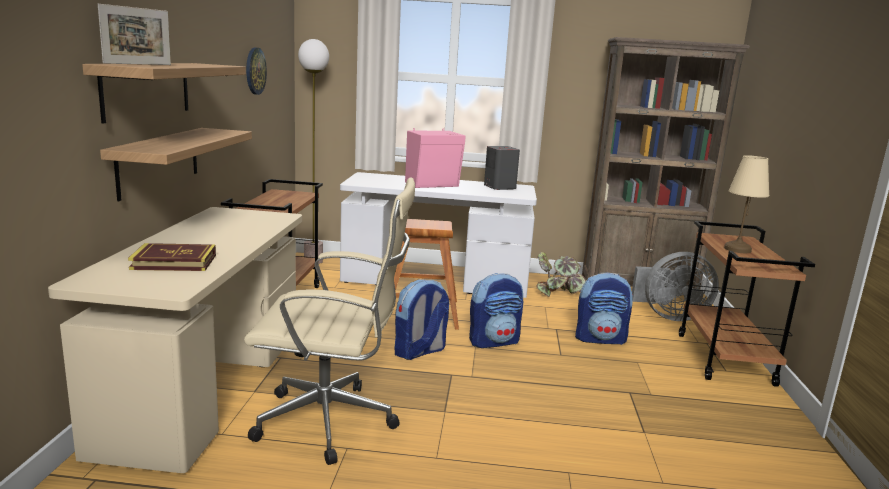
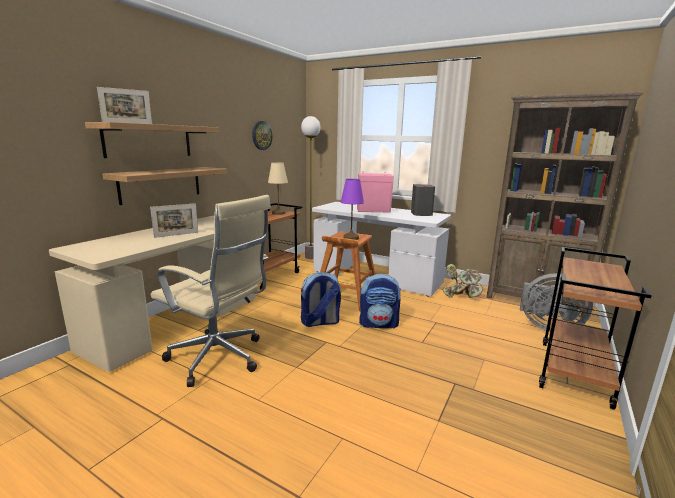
camera: 25 degrees right, 0 degrees up
(174, 262) = (132, 242): book -> none
(220, 244) = (176, 235): none -> picture frame
(429, 227) = (350, 238): none -> purple table lamp
(600, 339) = (466, 335): backpack -> none
(737, 249) = (587, 274): beige table lamp -> beige table lamp (278, 213)

